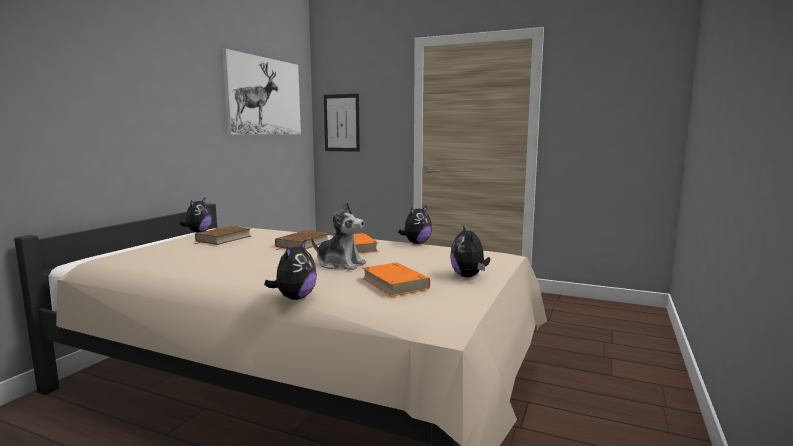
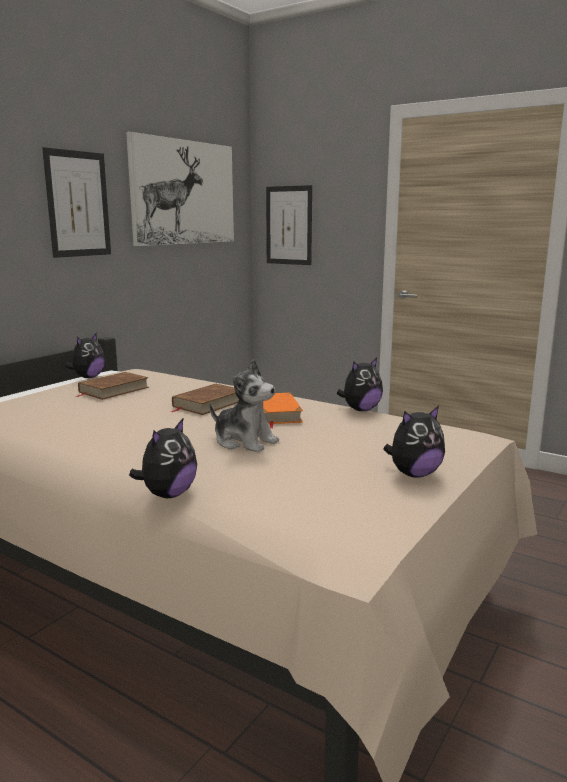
camera: 10 degrees right, 5 degrees up
(186, 100) = (78, 204): none -> picture
(395, 283) = (306, 480): orange book -> none
(469, 276) = (414, 474): plush toy -> plush toy turned 120 degrees counterclockwise

